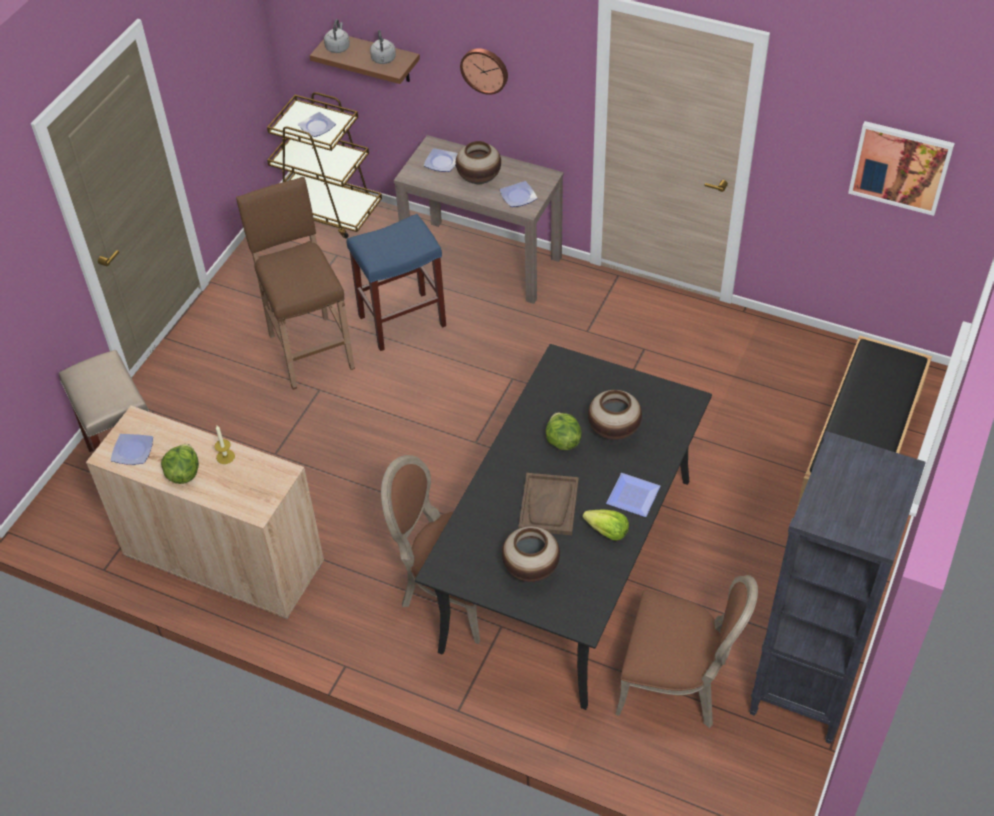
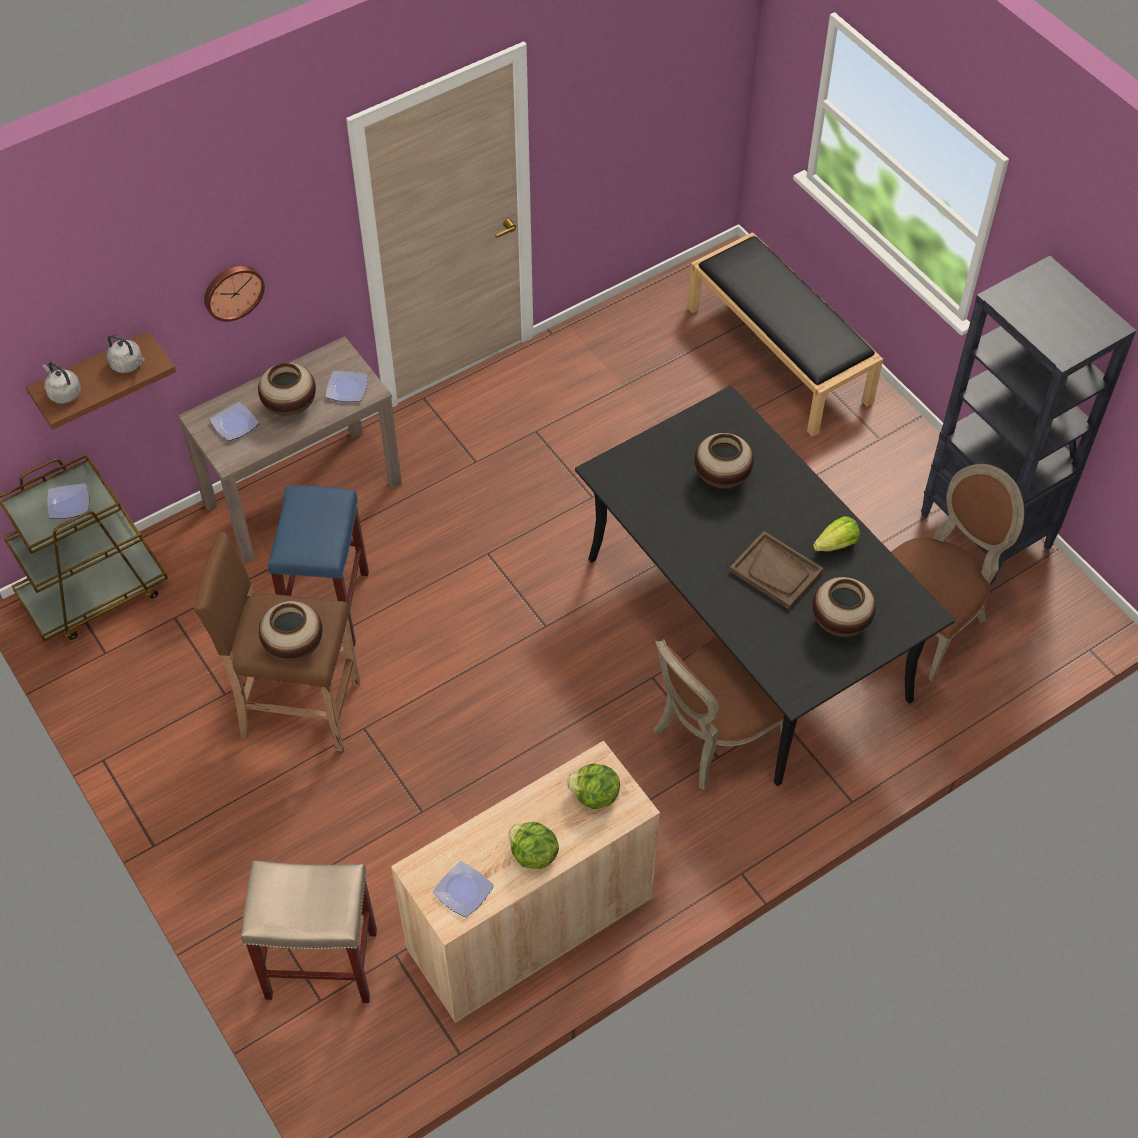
camera: 60 degrees left, 5 degrees up
(225, 456) = (537, 805): candle -> none
(285, 281) = (294, 647): none -> vase
(562, 441) = (706, 522): lettuce -> lettuce (594, 796)
(634, 498) = (811, 505): plate -> none
(900, 167) = (662, 86): picture -> none

